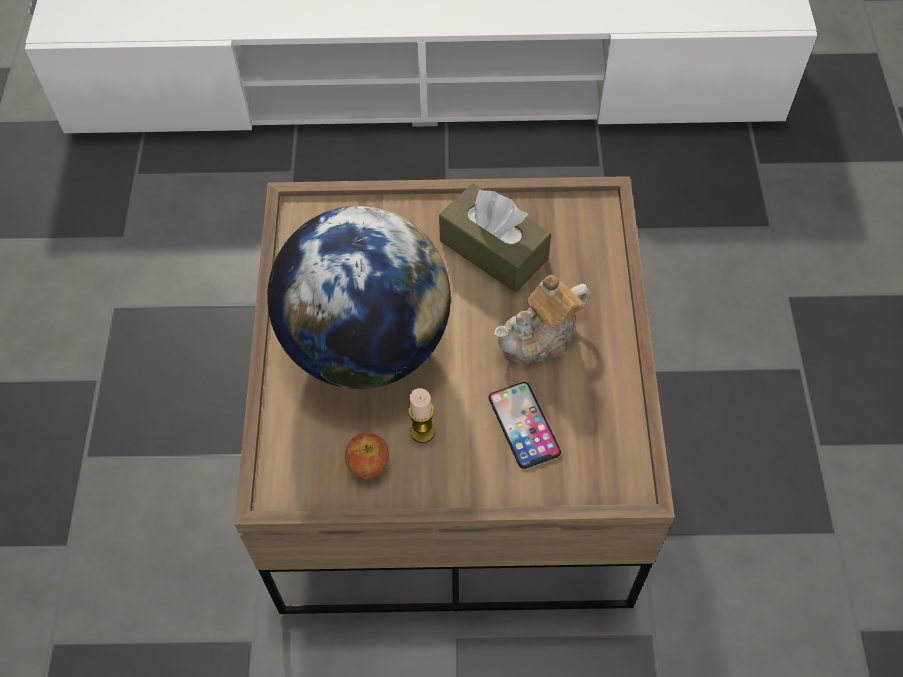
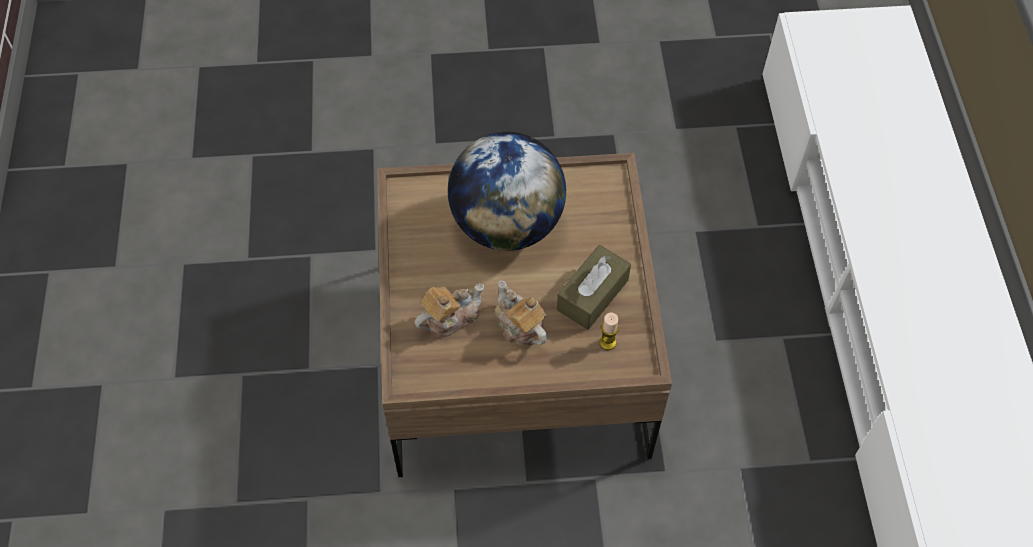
camera: 85 degrees right, 0 degrees up
(368, 464) = (419, 233): apple -> none
(422, 431) = (443, 260): candle -> candle (607, 342)
(524, 425) = (450, 317): phone -> teapot

